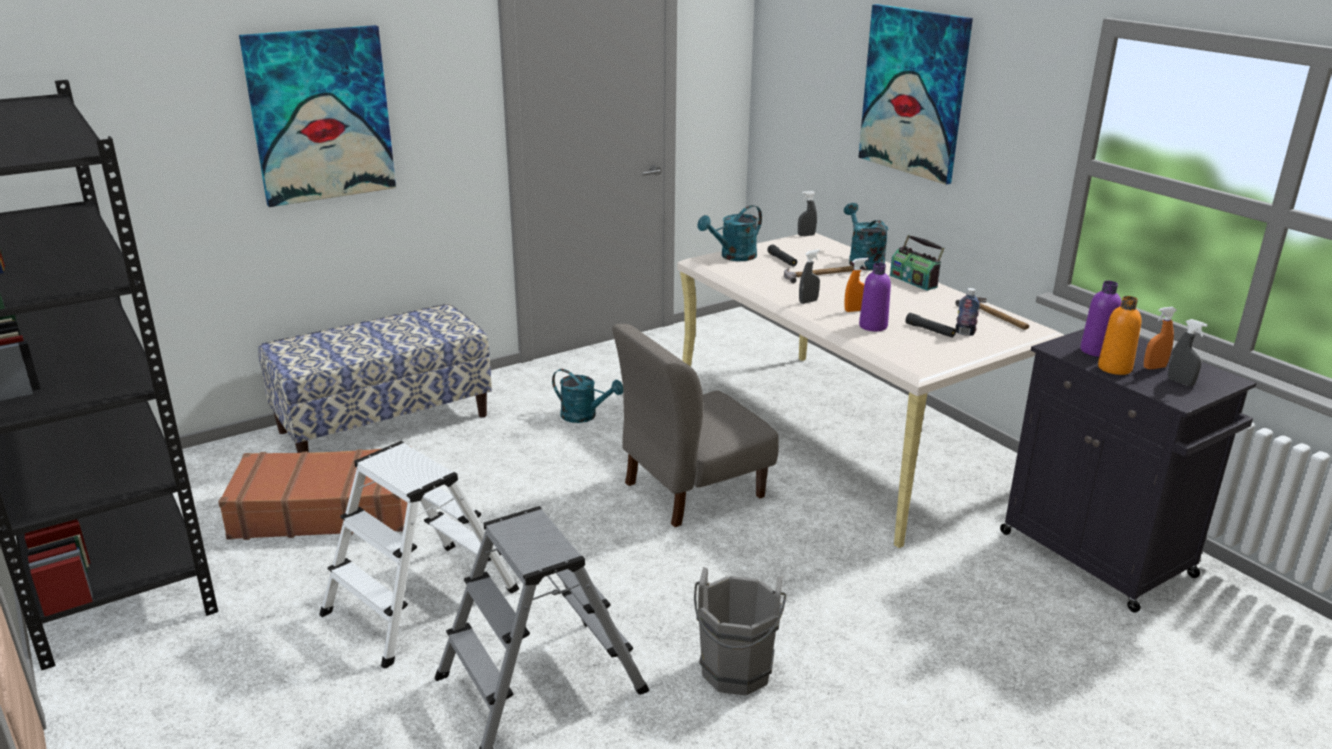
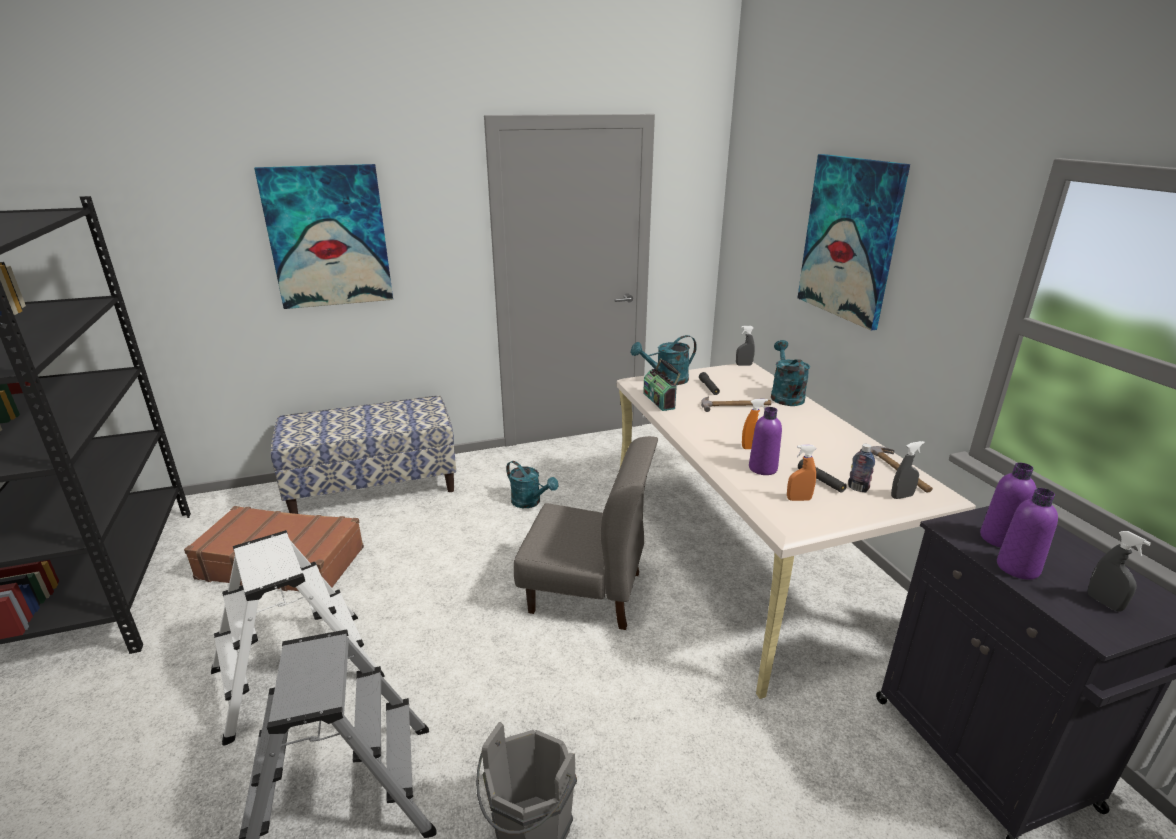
camera: 15 degrees right, 0 degrees up
(692, 489) = (586, 592): grey chair -> grey chair turned 150 degrees counterclockwise
(808, 301) = (711, 433): grey spray bottle -> grey spray bottle (901, 496)
(914, 281) = (827, 421): radio -> radio (660, 400)
(1114, 368) = (1017, 568): orange bottle -> purple bottle
(1154, 367) = (1071, 574): orange spray bottle -> orange spray bottle (798, 499)

